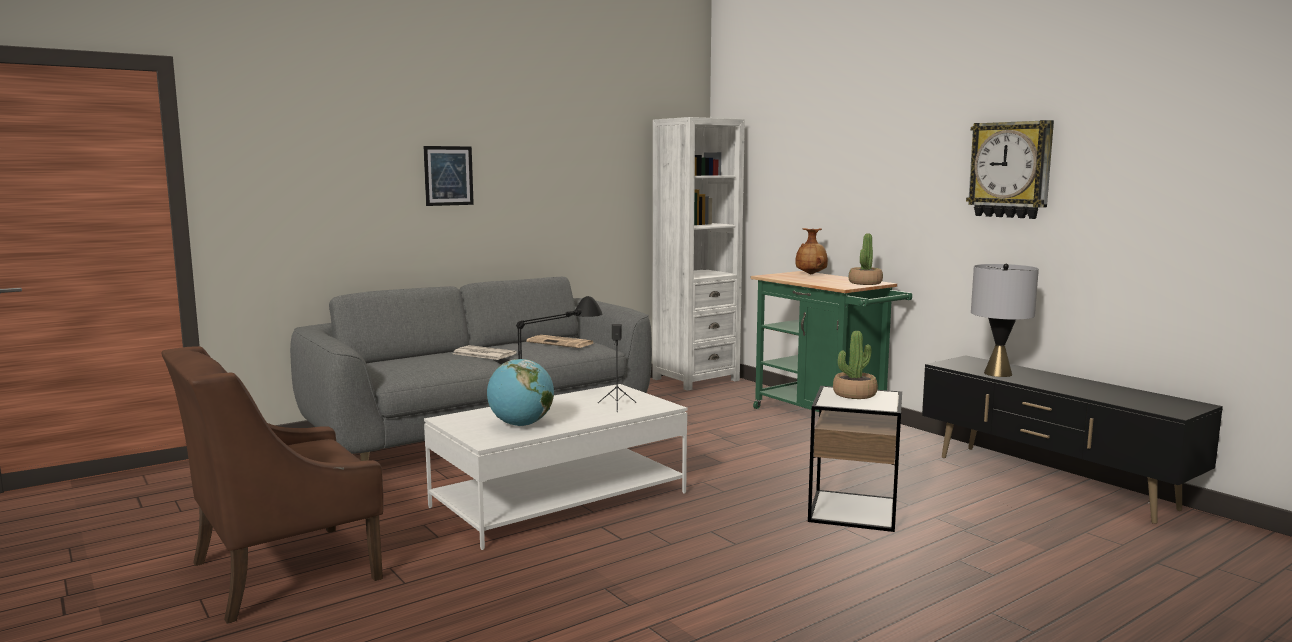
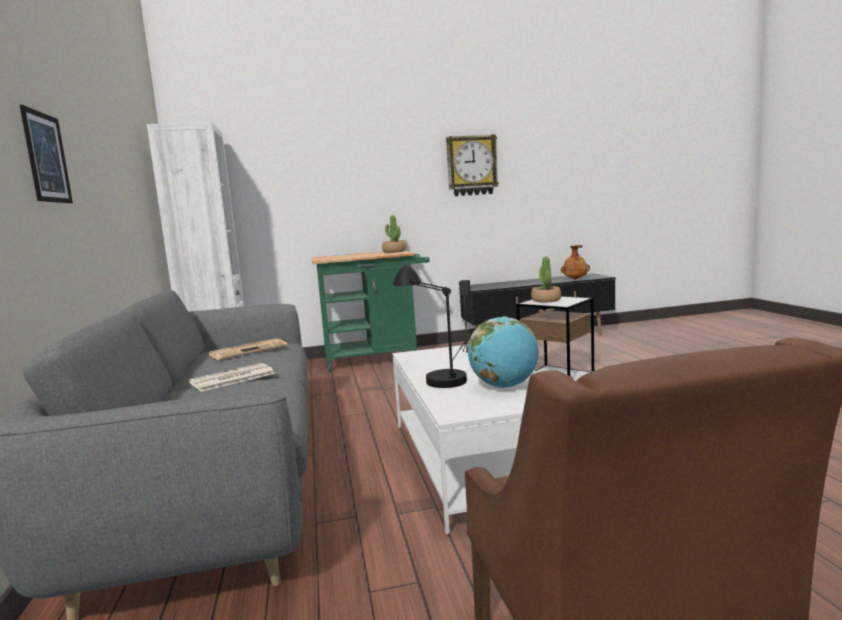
camera: 65 degrees left, 0 degrees up
(811, 274) = (333, 256): brown vase -> brown vase (575, 279)
(998, 374) = (509, 285): grey table lamp -> none

